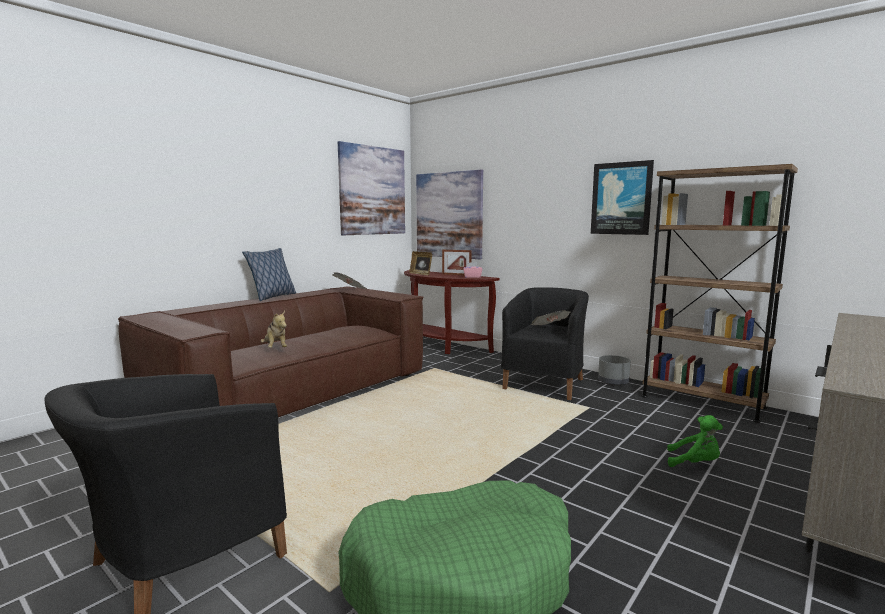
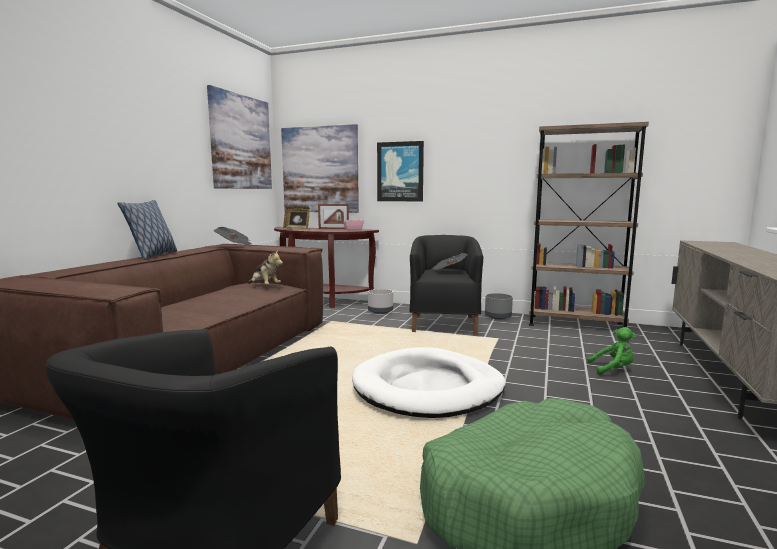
camera: 20 degrees left, 0 degrees up
(275, 348) = (185, 310): plush toy -> plush toy (265, 286)
(467, 450) = (428, 388): none -> white dog bed
(490, 363) = (380, 311): none -> grey planter
(621, 198) = (496, 152): picture -> picture (400, 171)

